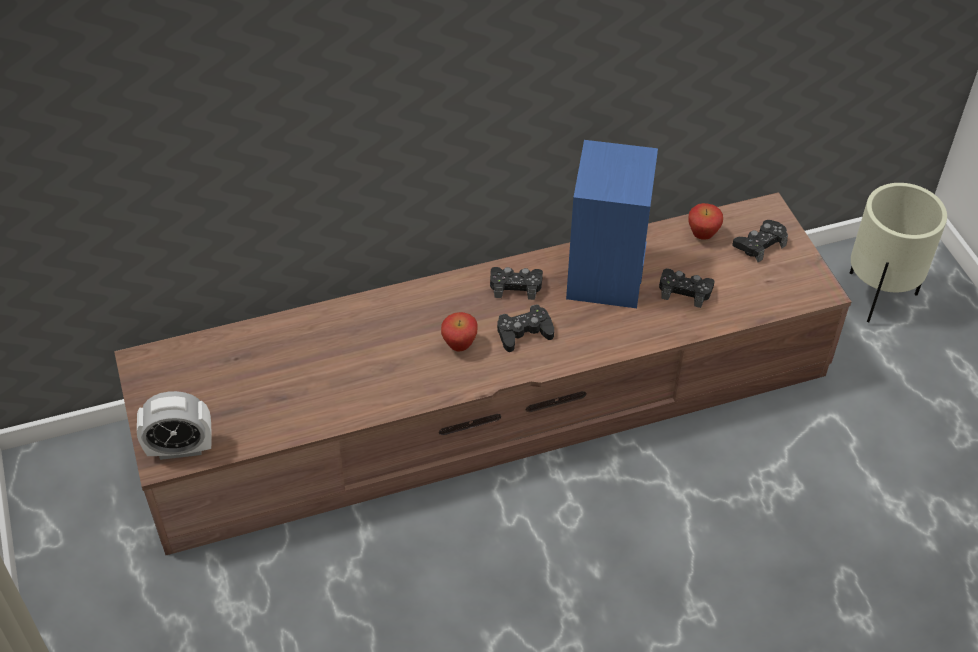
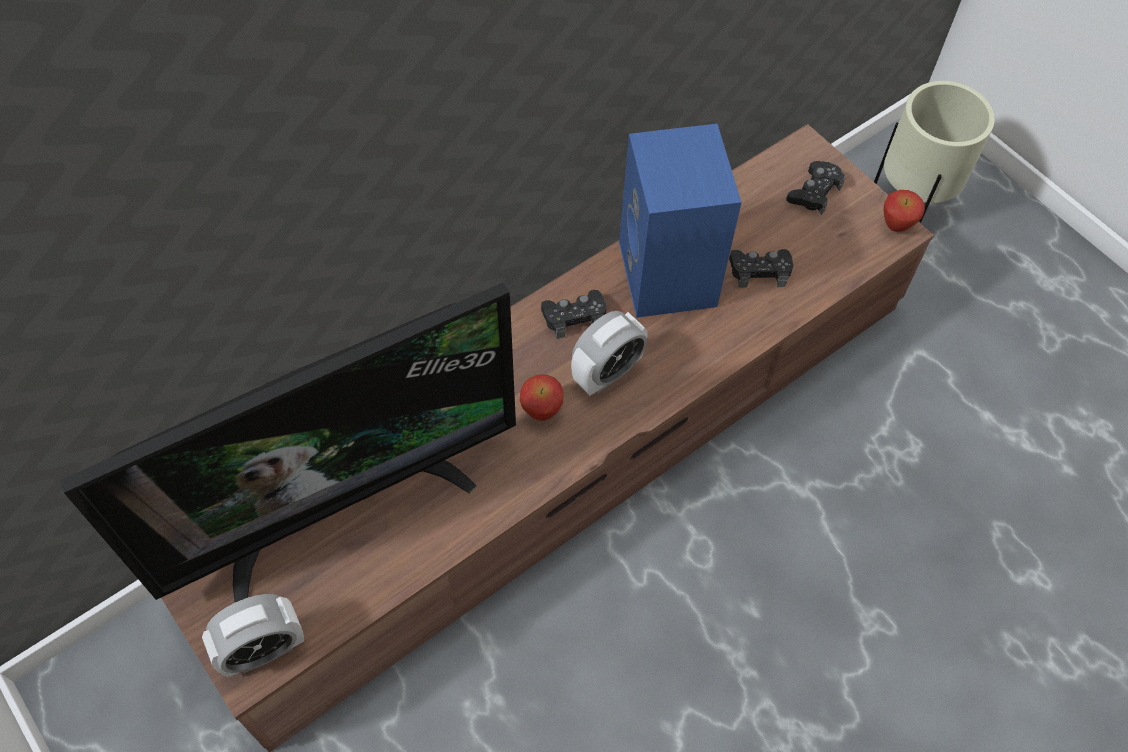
camera: 20 degrees left, 10 degrees up
(277, 369) = (340, 506): none -> television
(524, 332) = (607, 373): black game controller -> alarm clock
(702, 235) = (750, 198): apple -> apple (896, 226)

